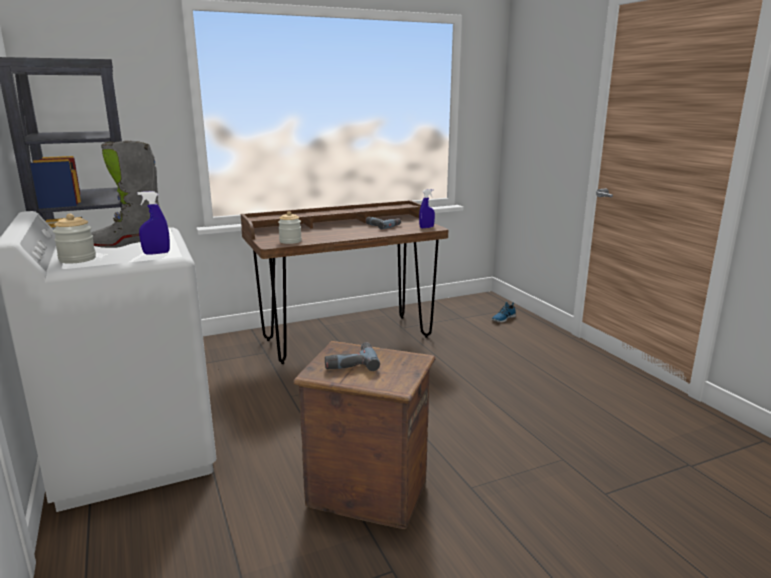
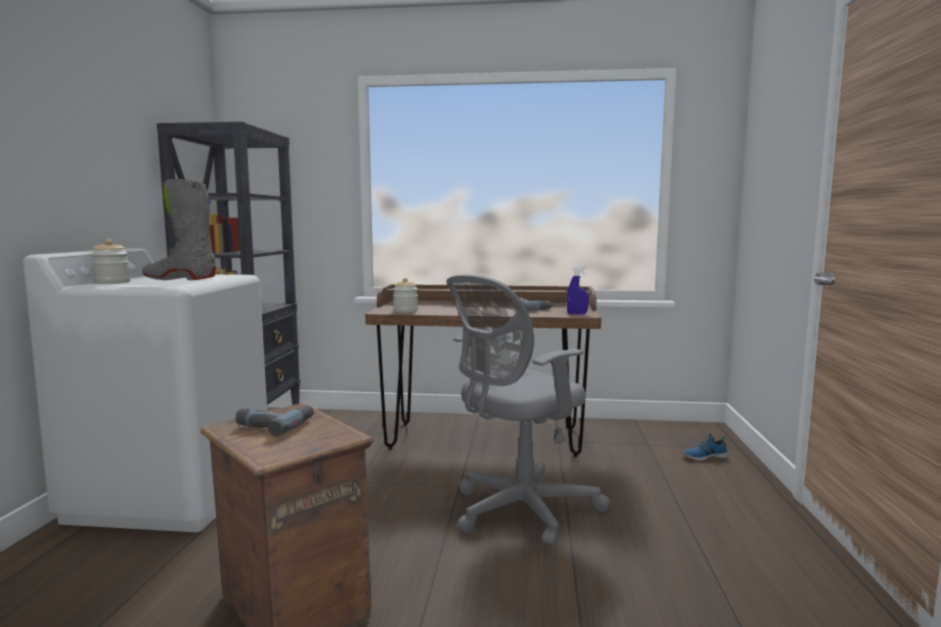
camera: 30 degrees right, 10 degrees down
(156, 253) = (172, 284): blue spray bottle -> none
(434, 386) = (518, 511): none -> grey office chair

